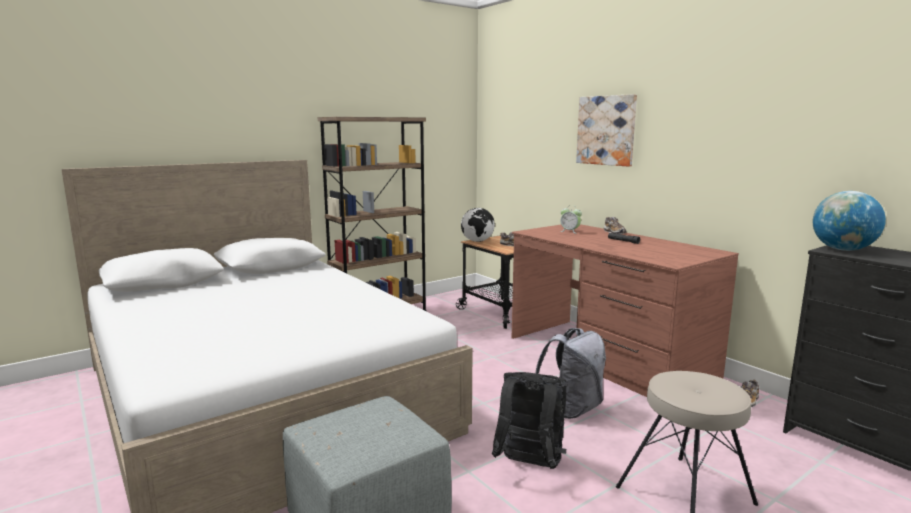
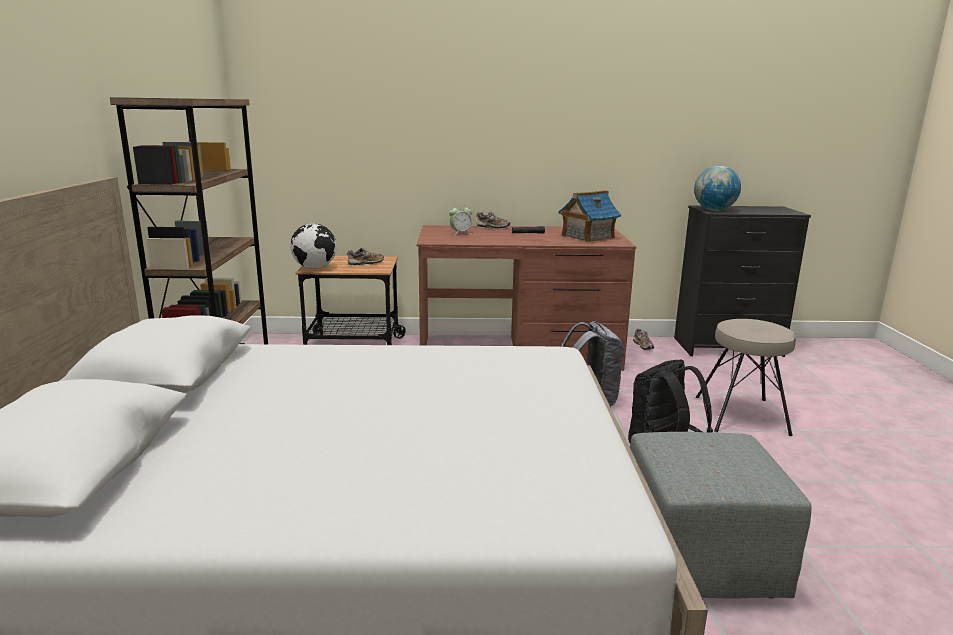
camera: 55 degrees left, 5 degrees up
(606, 130) = (461, 118): picture -> none
(664, 253) = (587, 237): none -> toy house

